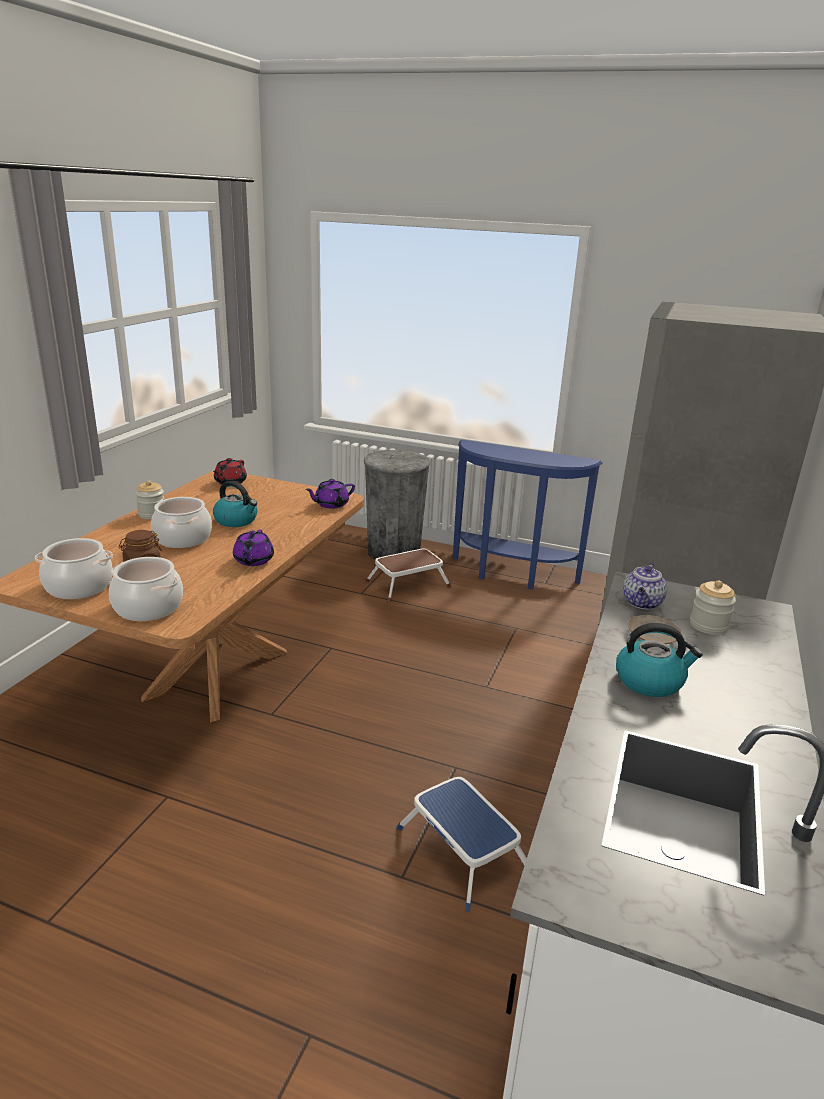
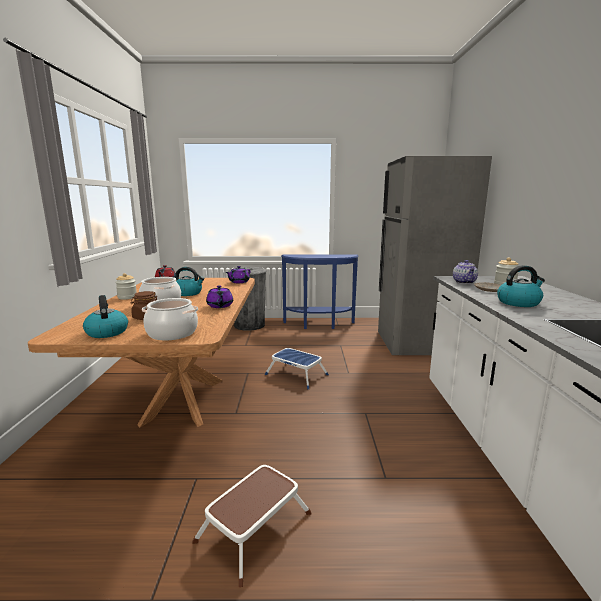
camera: 20 degrees left, 10 degrees down
(78, 587) = (107, 332): cooking pot -> kettle
(407, 584) = (268, 337): brown step ladder -> brown step ladder (254, 527)
(462, 850) = (405, 452): blue step ladder -> blue step ladder (296, 375)

